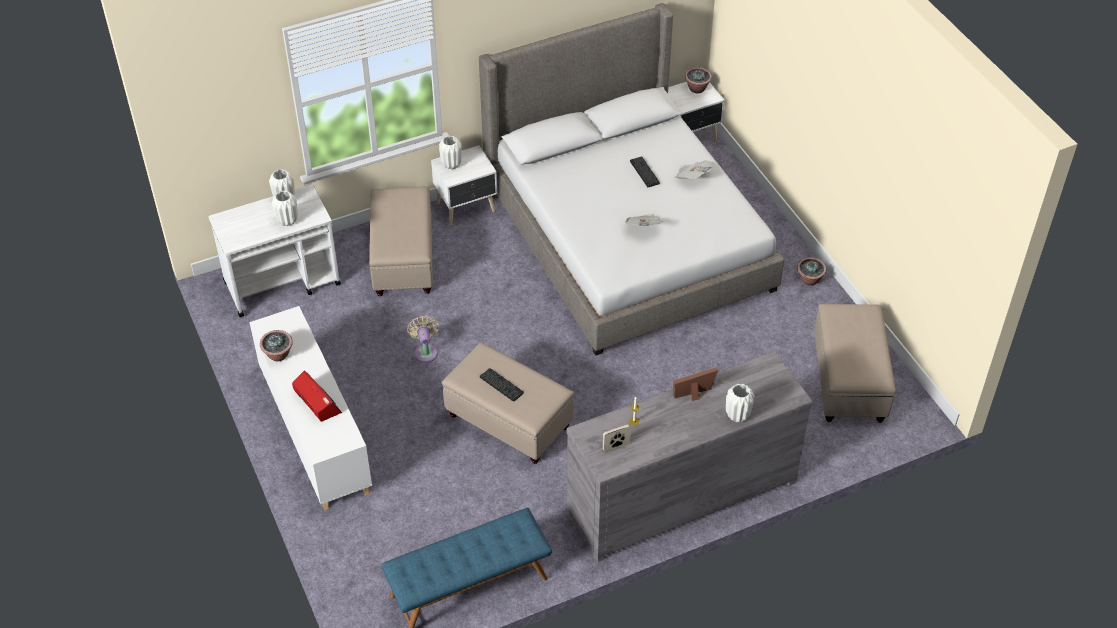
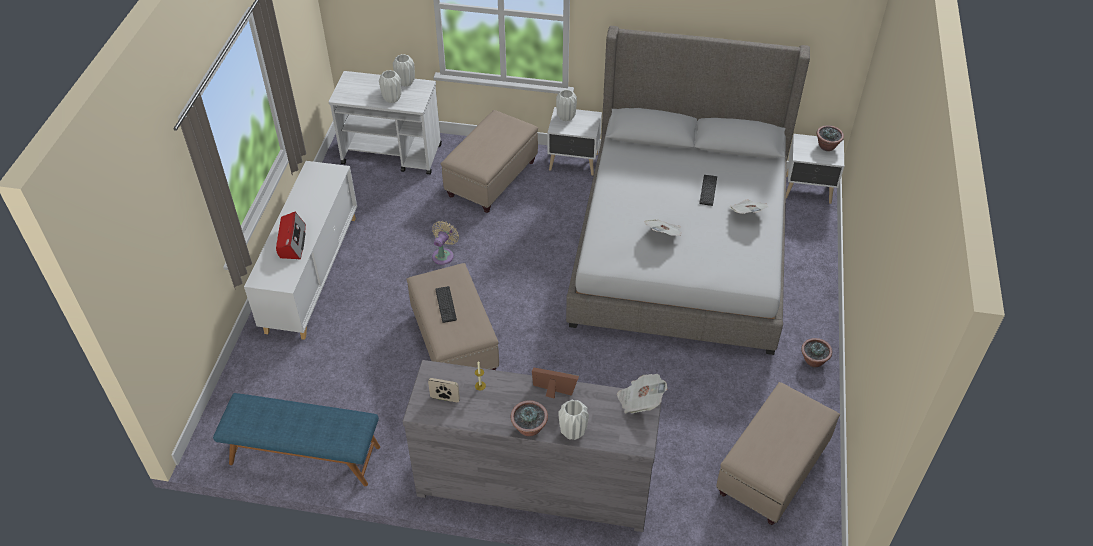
camera: 35 degrees right, 0 degrees up
(278, 355) = (301, 194): potted plant -> potted plant (529, 429)
(764, 365) = (640, 401): none -> newspaper

